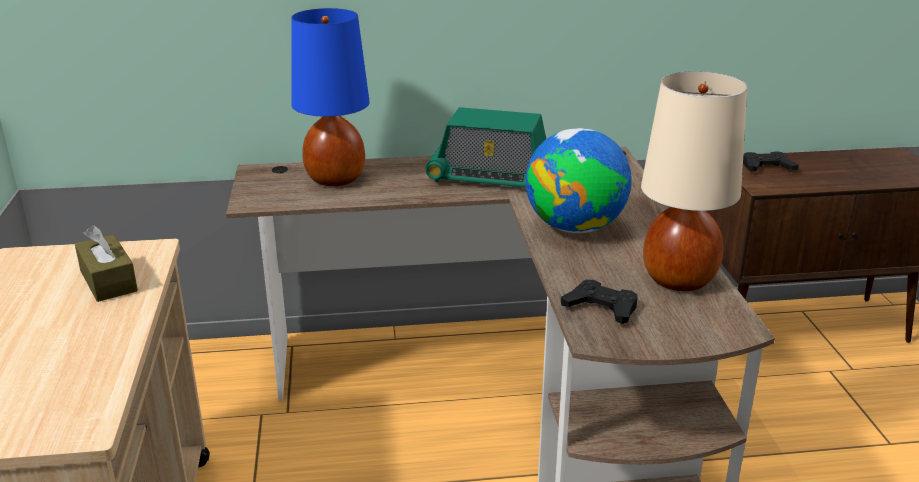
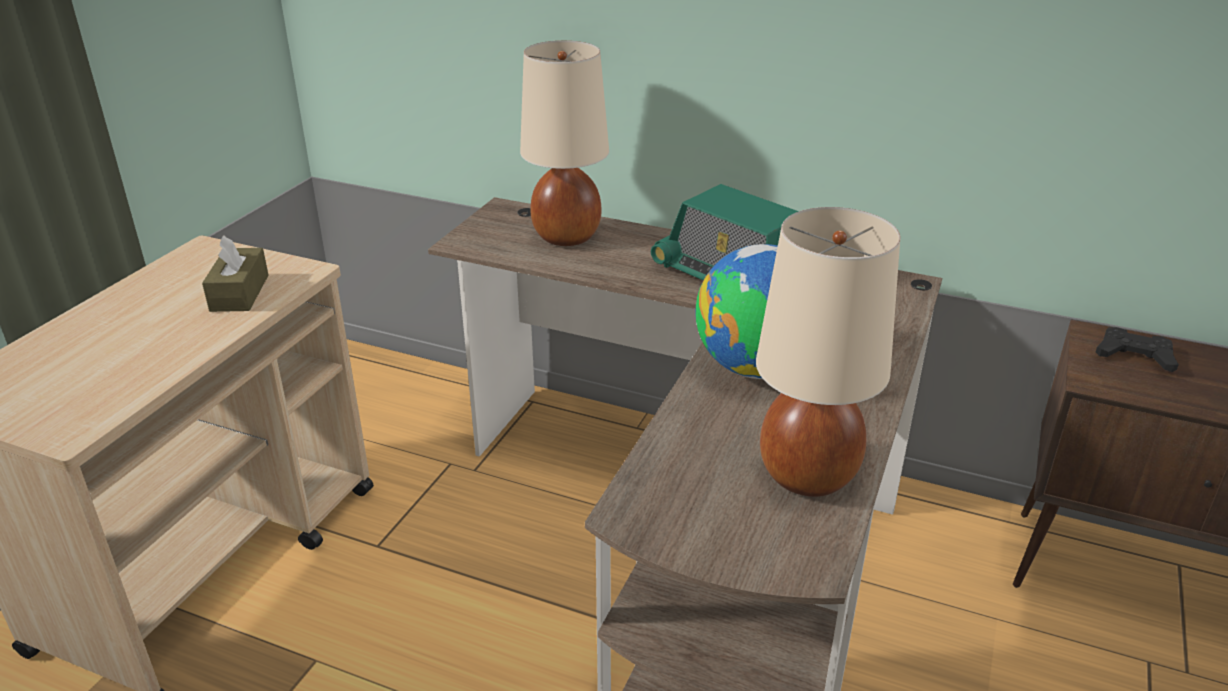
camera: 30 degrees right, 5 degrees up
(335, 179) = (566, 237): blue table lamp -> beige table lamp
(601, 308) = (674, 479): black game controller -> none

